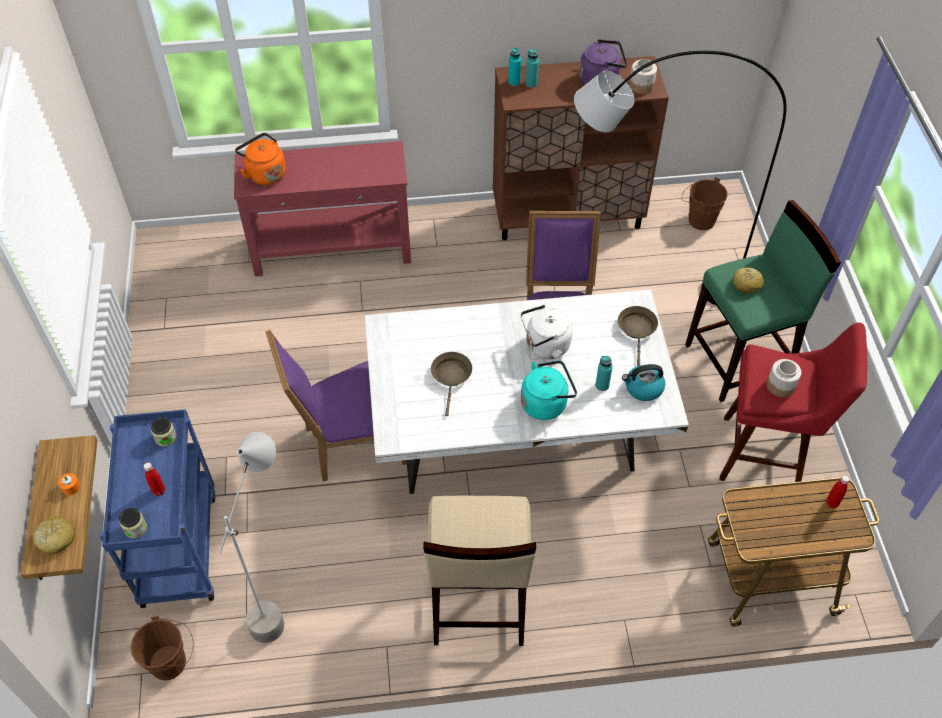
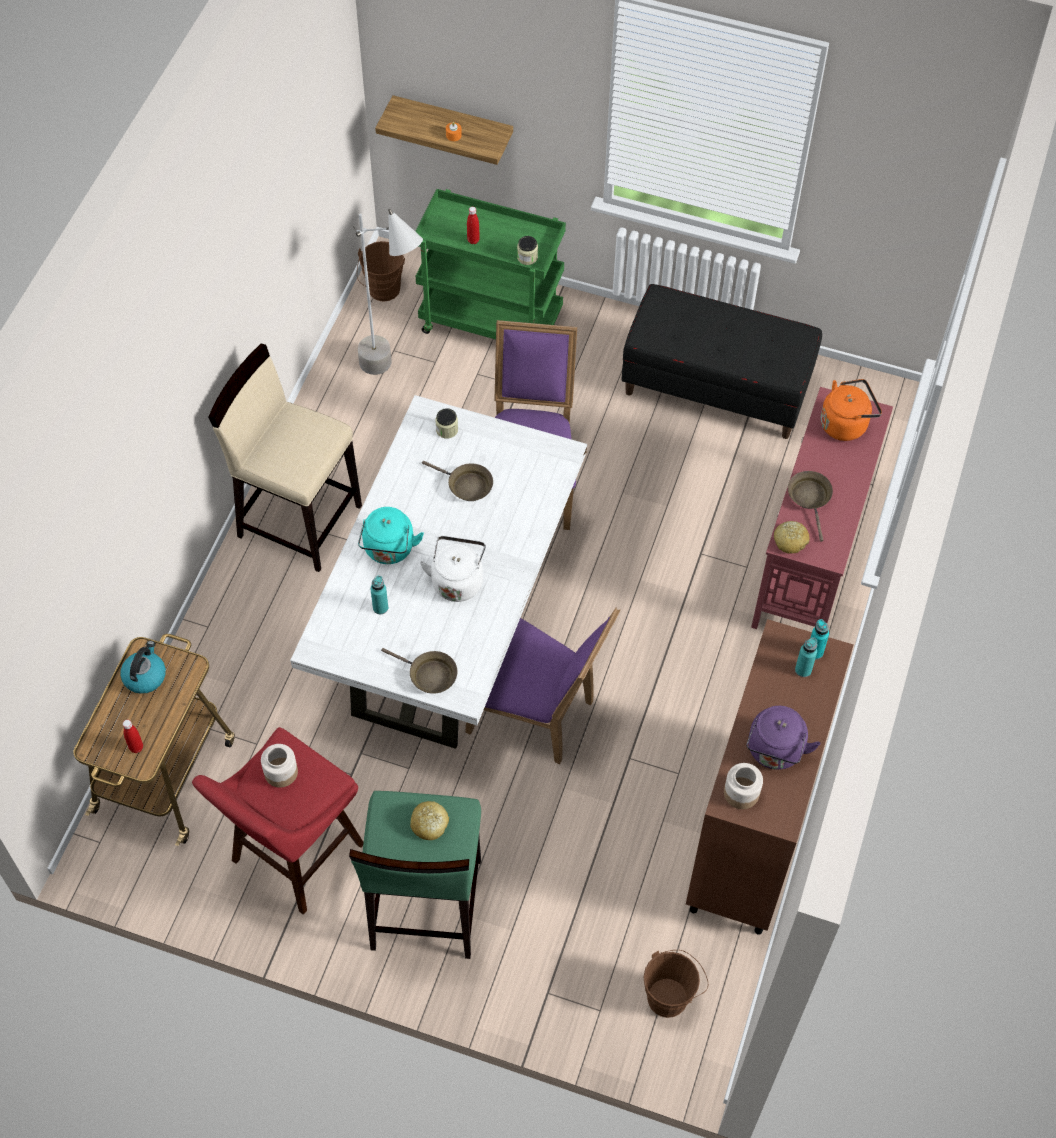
camera: 115 degrees right, 5 degrees up
(56, 539) = (410, 118): bread -> bread (790, 540)
(135, 528) = (445, 218): jar -> jar (447, 430)
(178, 546) = (492, 322): blue cart -> green cart
(192, 353) = (716, 388): none -> black bench
(346, 173) = (810, 498): none -> brown frying pan
(643, 284) = (594, 864): grey floor lamp -> none
(643, 388) = (355, 642): kettle -> kettle (145, 676)

